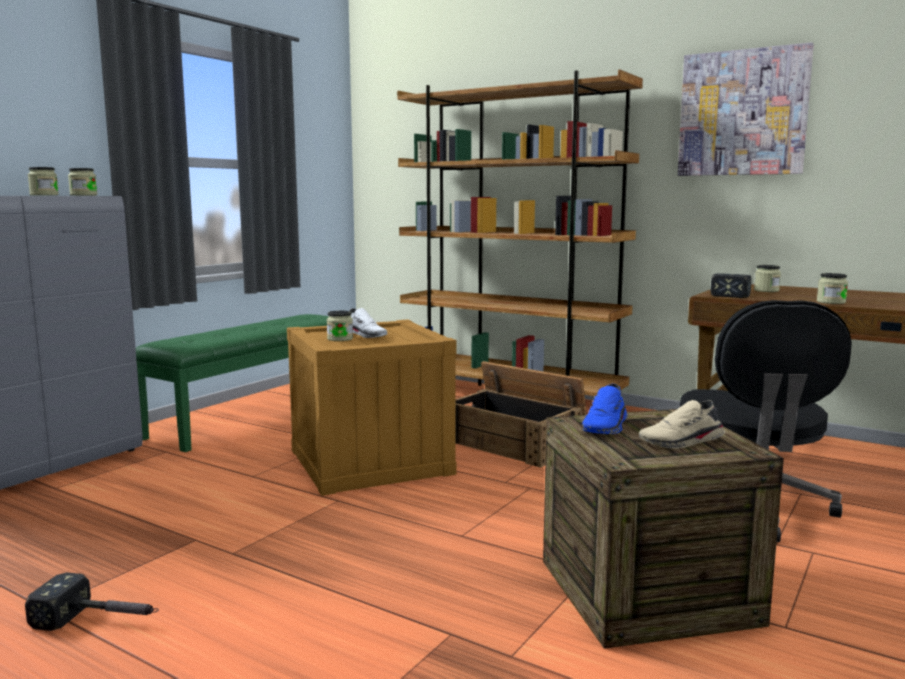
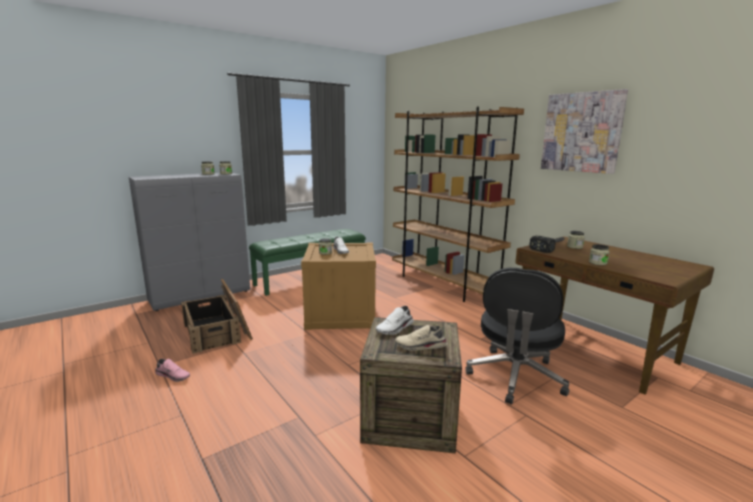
camera: 20 degrees right, 5 degrees up
(101, 620) = (174, 376): hammer -> pink shoe
(516, 441) = (423, 313): crate -> crate (218, 331)
(607, 426) = (395, 328): blue shoe -> white shoe

